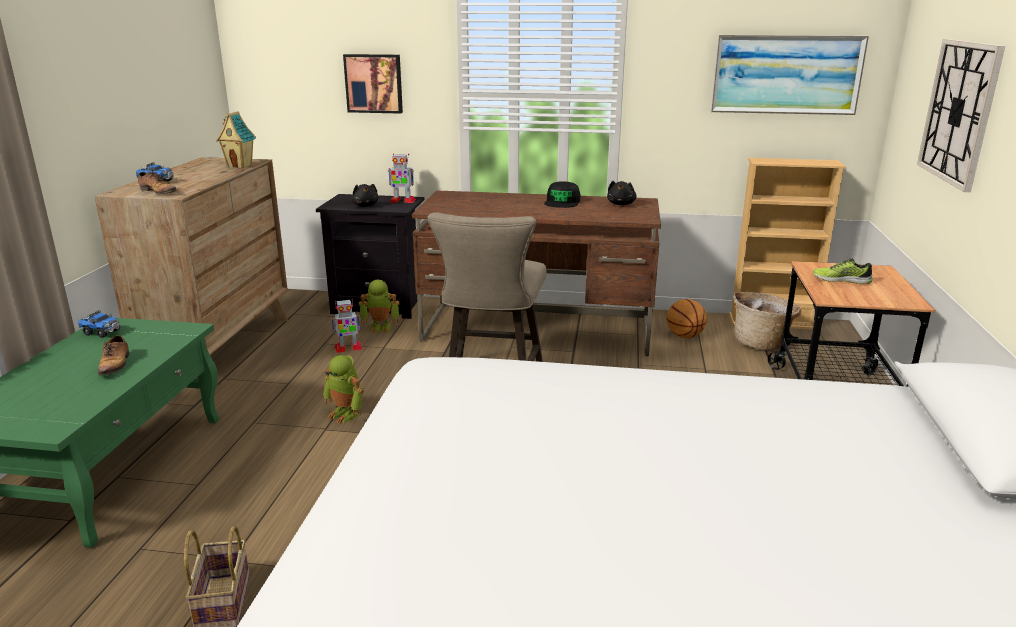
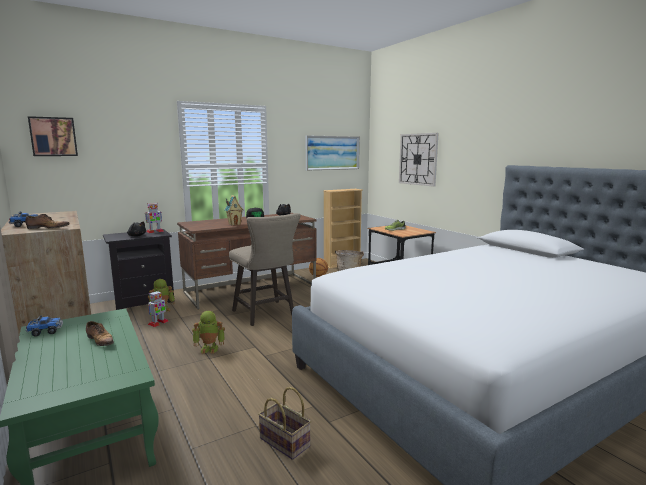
camera: 40 degrees left, 10 degrees down
(240, 166) = (64, 214): toy house -> toy house (234, 224)
(374, 83) = (126, 162): picture -> picture (53, 136)

